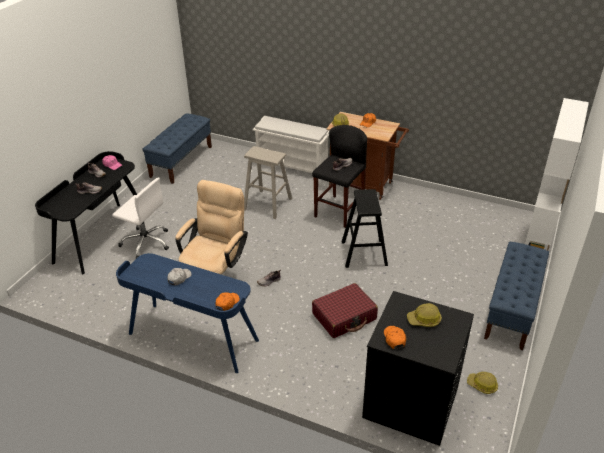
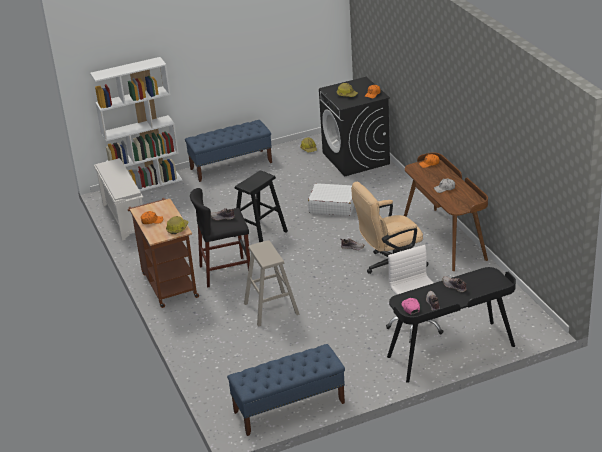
camera: 135 degrees left, 5 degrees down
(192, 338) = (445, 238): blue desk -> brown desk
(293, 164) = (189, 339): white shoe rack -> white shoe rack (123, 218)
(344, 317) = (332, 206): red suitcase -> white suitcase

